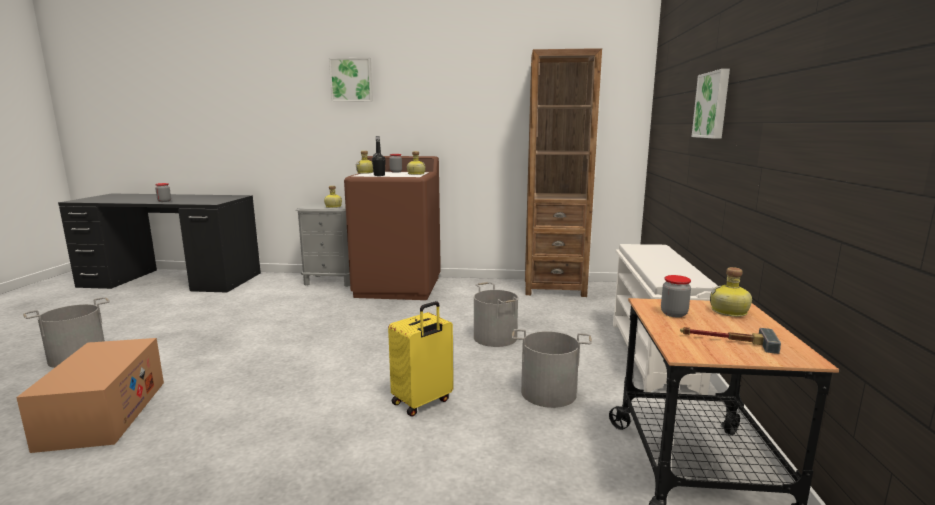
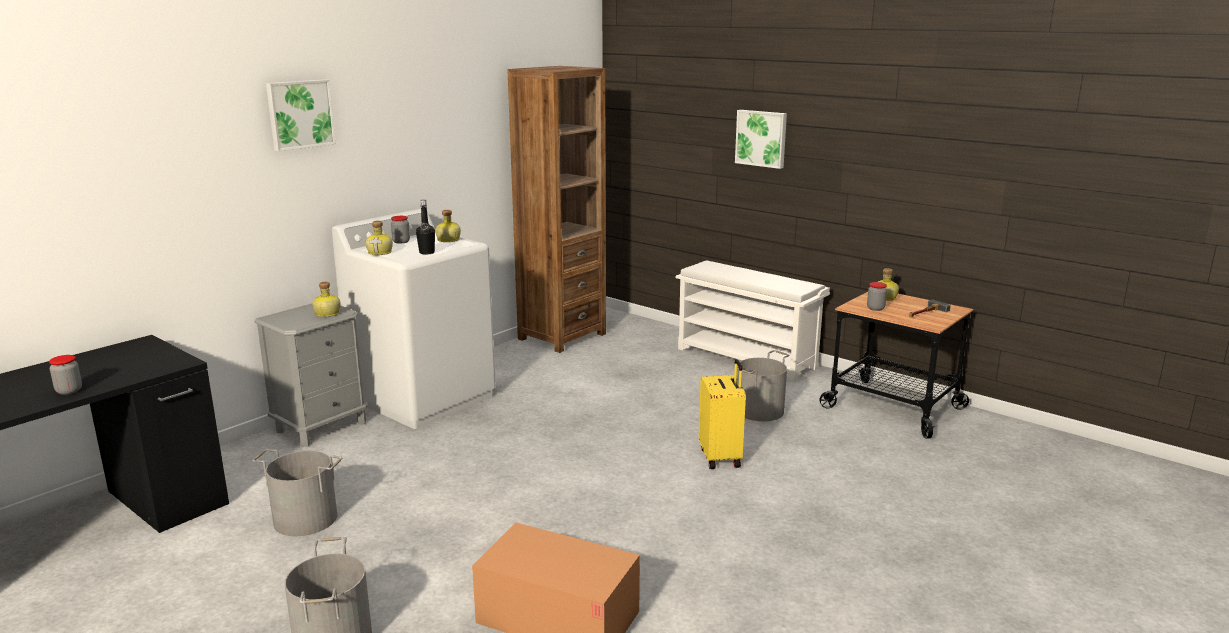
camera: 55 degrees left, 5 degrees up
(398, 287) = (424, 397): brown washing machine -> white washing machine
(495, 337) = (638, 396): grey bucket -> grey bucket (306, 518)

